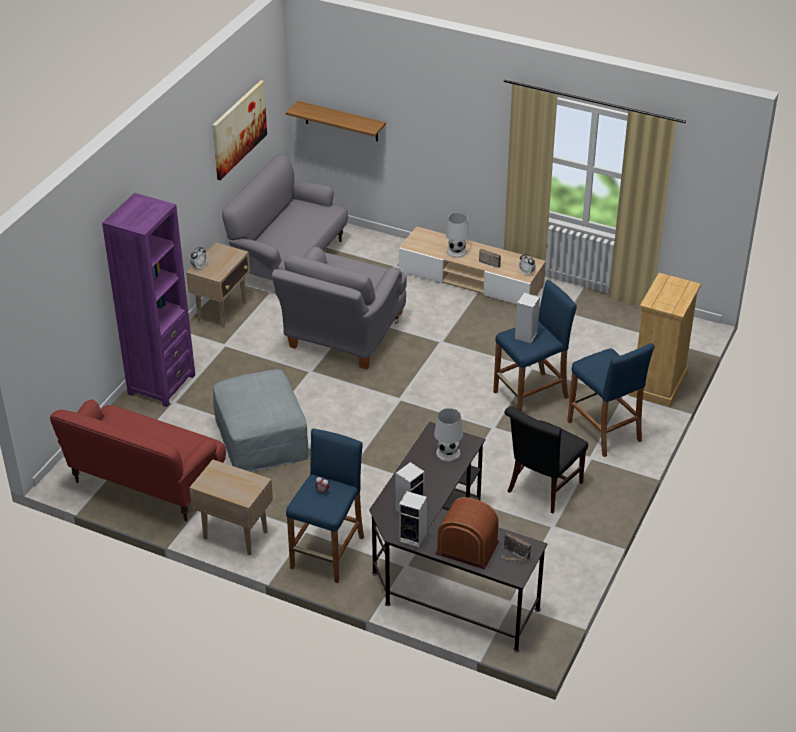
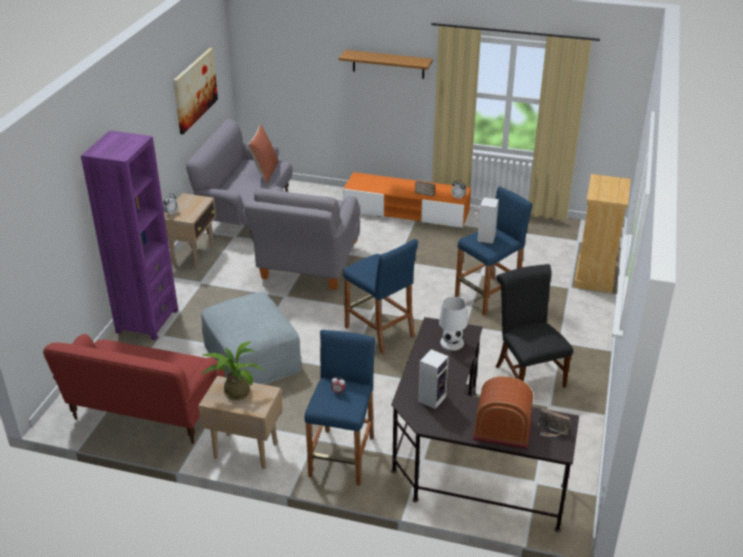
camera: 10 degrees left, 5 degrees down
(226, 477) = (234, 391): none -> potted plant
(314, 219) = (265, 172): none -> pillow
(341, 121) = (281, 86): shelf -> shelf (388, 64)
(414, 537) = (445, 426): speaker -> none
(456, 251) = (393, 187): white table lamp -> none
(470, 279) = (406, 211): beige tv stand -> orange tv stand
(542, 489) = (527, 374): black chair -> black chair turned 135 degrees clockwise
(604, 431) = (563, 318): blue stool -> blue stool (379, 331)

